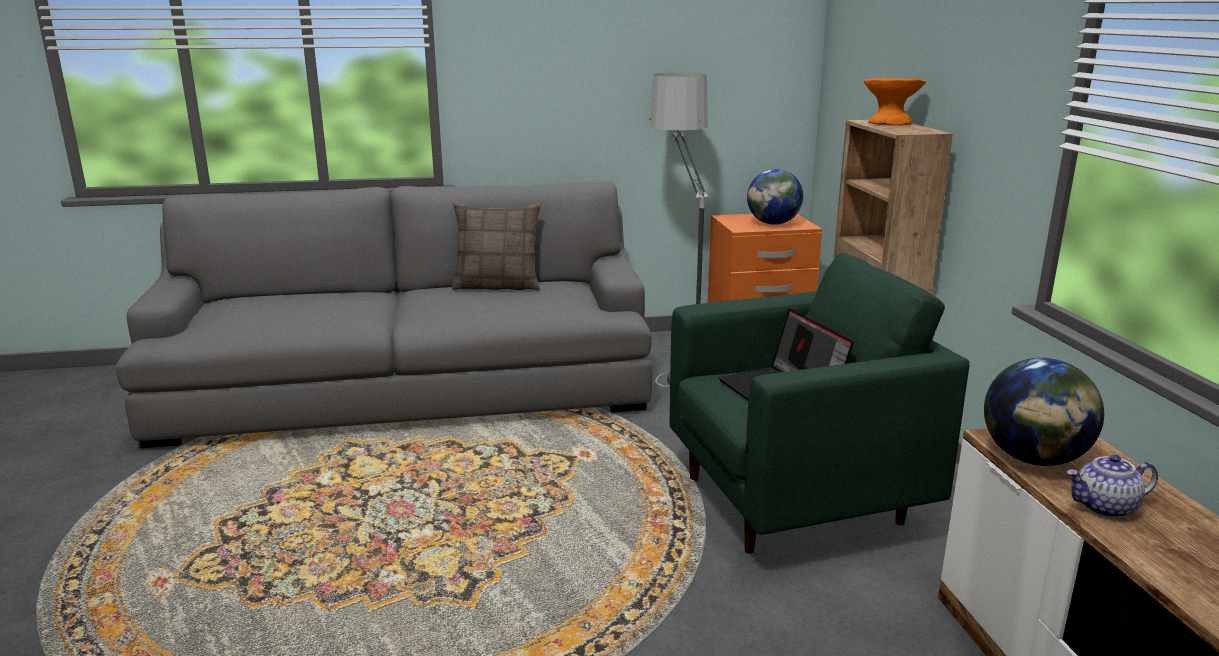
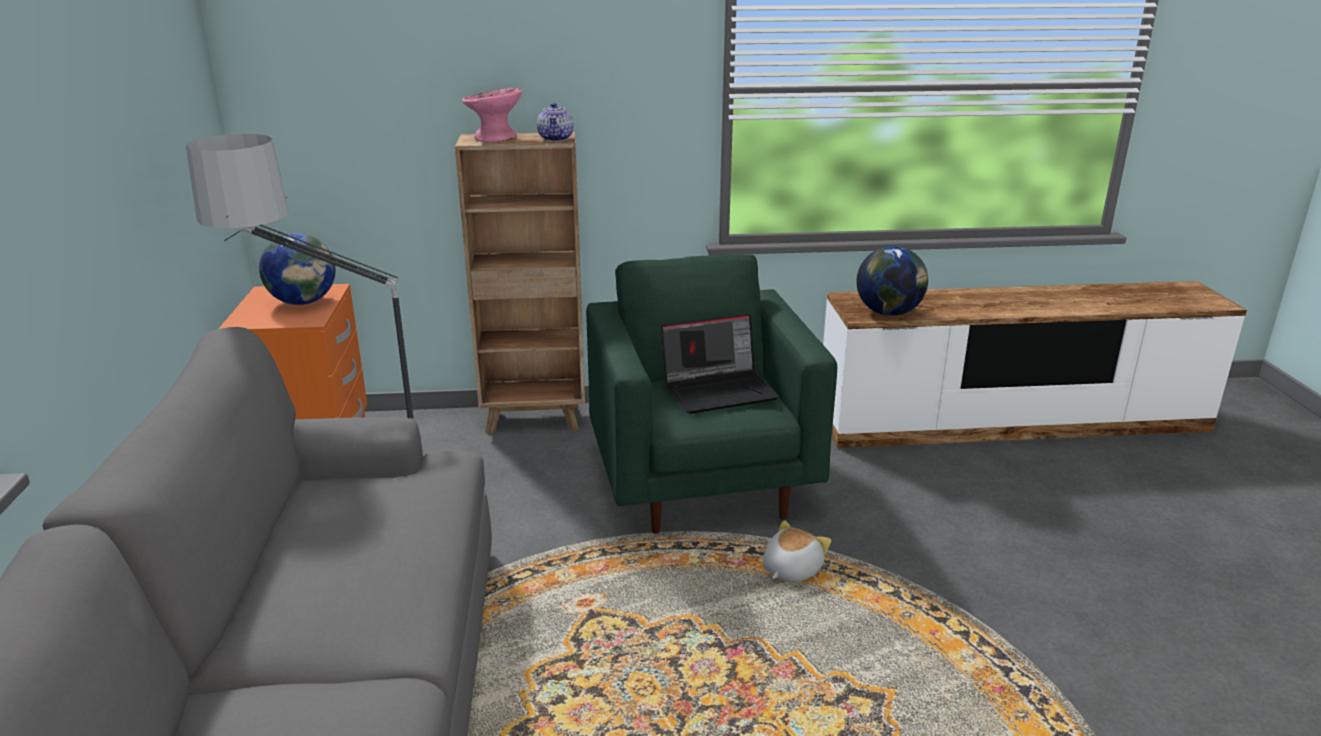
camera: 85 degrees left, 5 degrees up
(498, 286) = (282, 548): pillow -> none
(653, 554) = (790, 570): none -> plush toy
(889, 123) = (496, 138): orange bowl -> pink bowl
(1105, 508) = (946, 309): teapot -> teapot (556, 139)

